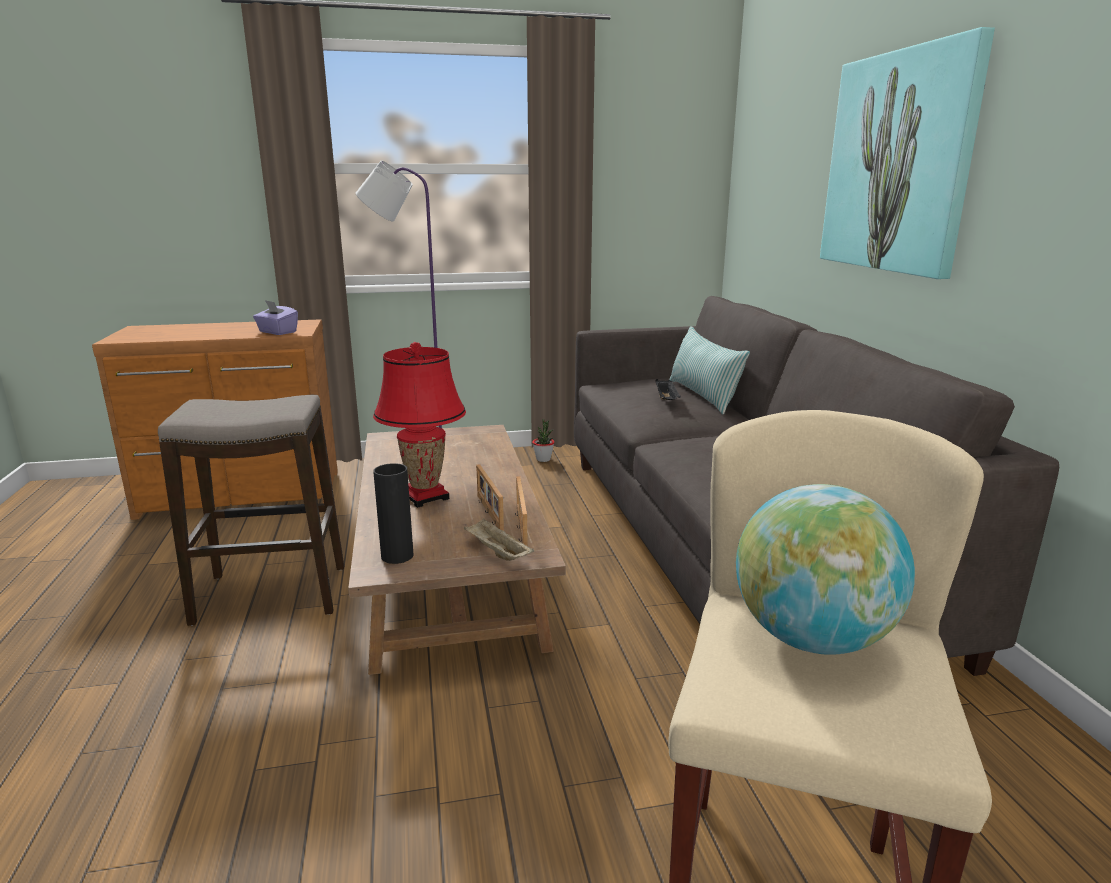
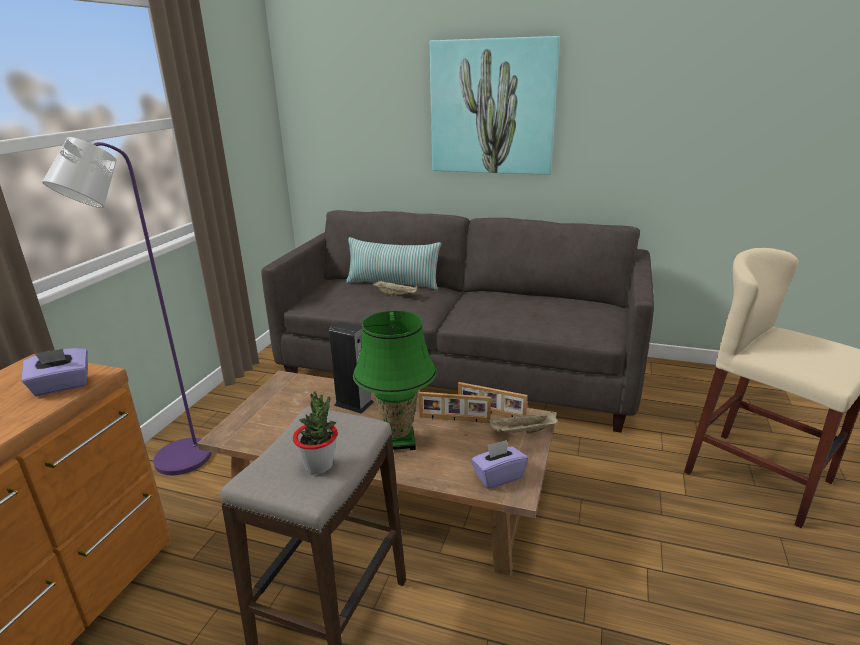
camera: 60 degrees left, 5 degrees up
(397, 556) = (498, 476): black vase -> purple tissue box
(425, 497) = (398, 441): red table lamp -> green table lamp
(474, 464) = (354, 404): none -> speaker
(543, 459) = (249, 392): potted plant -> potted plant (319, 465)
(666, 400) = (396, 295): black tray -> beige tray
(811, 638) = (790, 347): globe -> none

